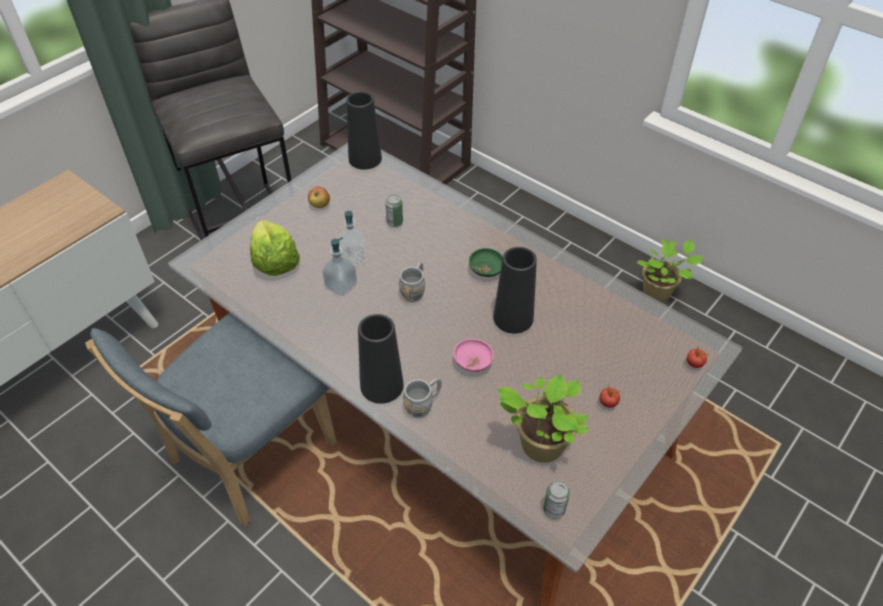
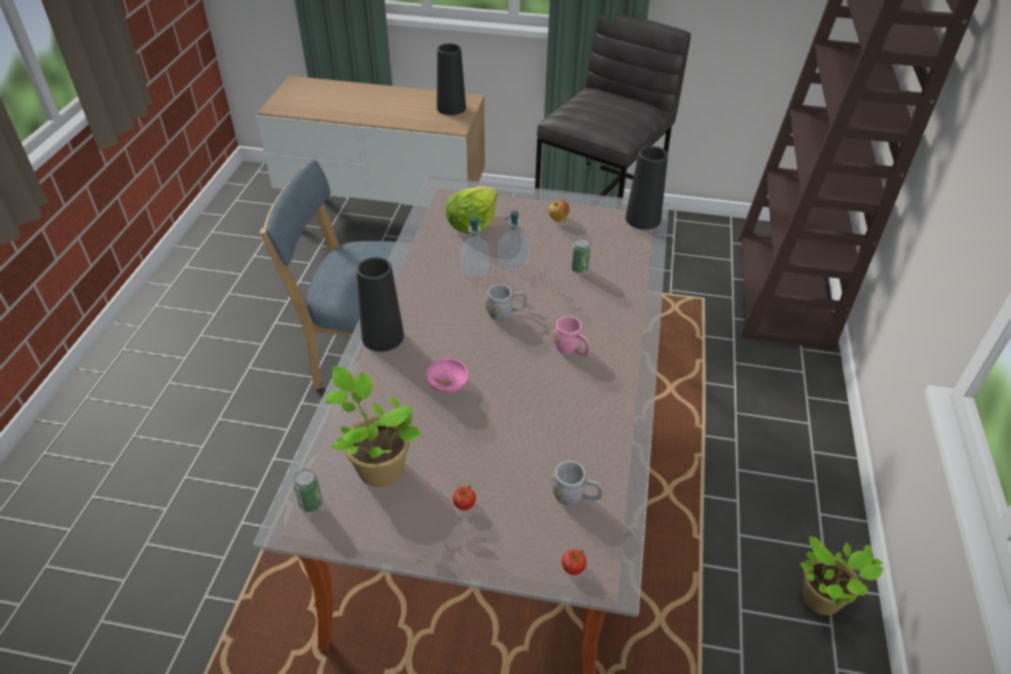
camera: 60 degrees right, 5 degrees down
(423, 404) = (378, 370): grey mug -> grey mug (575, 497)
(486, 270) = (571, 350): green bowl -> pink mug
(513, 318) = (524, 392): black vase -> black vase (451, 108)

